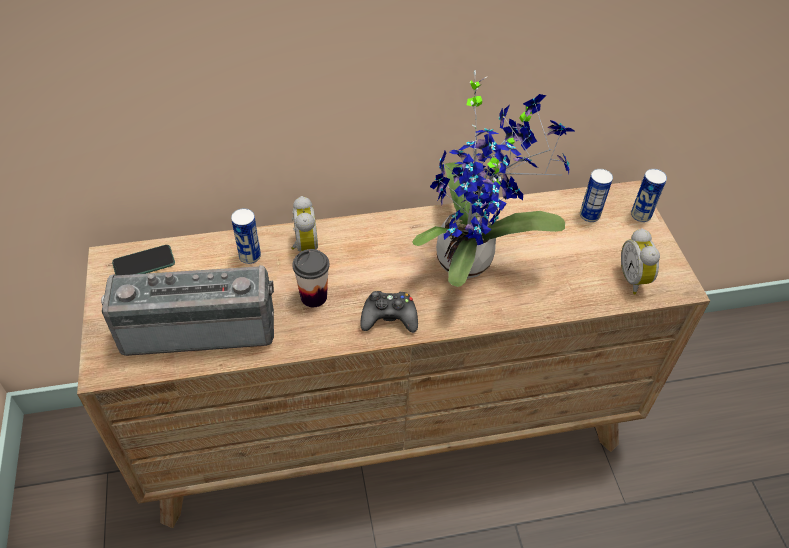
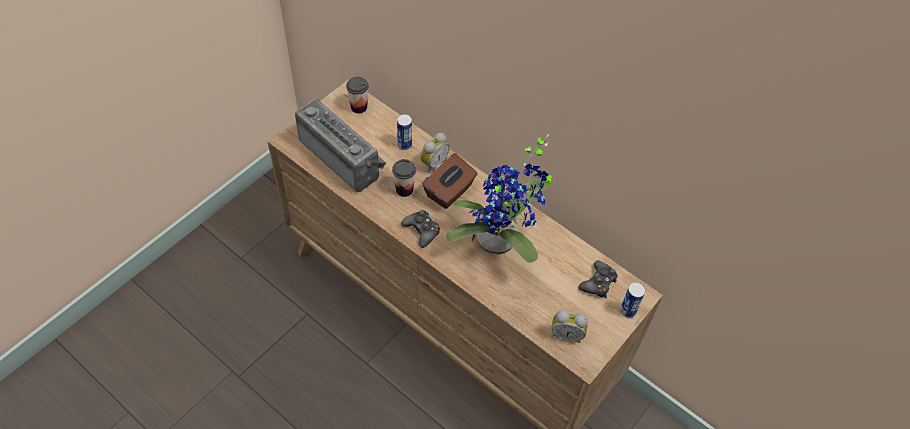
camera: 50 degrees right, 5 degrees up
(144, 263) = (359, 107): phone -> cup
(359, 258) = (449, 191): none -> brown tissue box
(589, 215) = (598, 283): can -> black game controller
(634, 279) = (566, 334): alarm clock -> alarm clock turned 120 degrees counterclockwise

